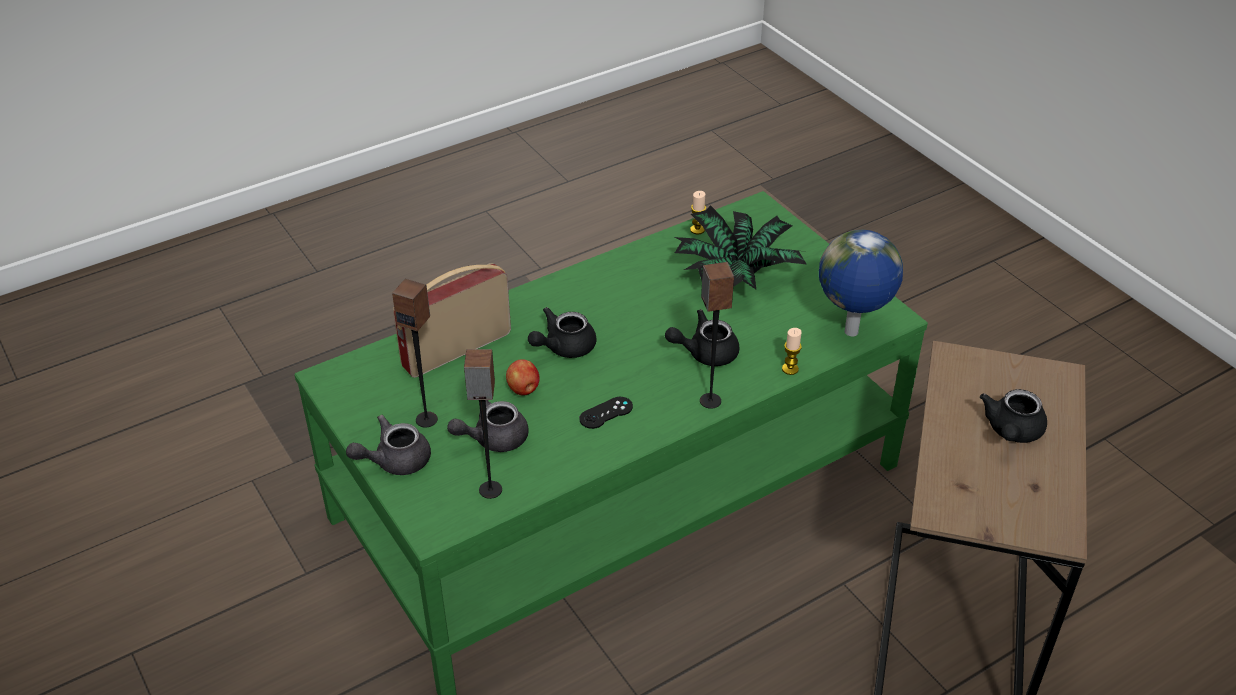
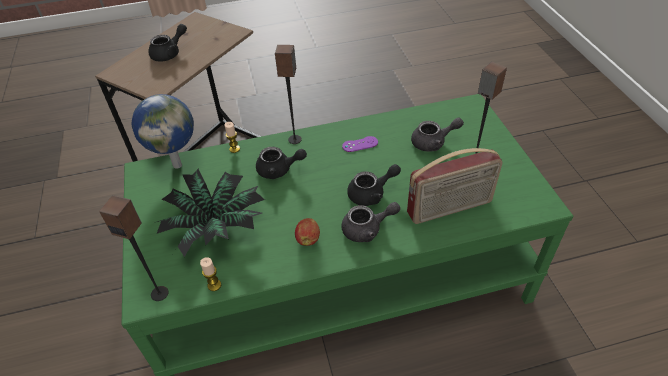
camera: 160 degrees left, 5 degrees up
(394, 461) = (495, 140): grey teapot -> grey teapot (367, 229)
(490, 490) = (439, 116): speaker -> speaker (160, 293)
(523, 389) = (407, 168): apple -> apple (308, 239)
(606, 413) = (360, 144): black game controller -> purple game controller

